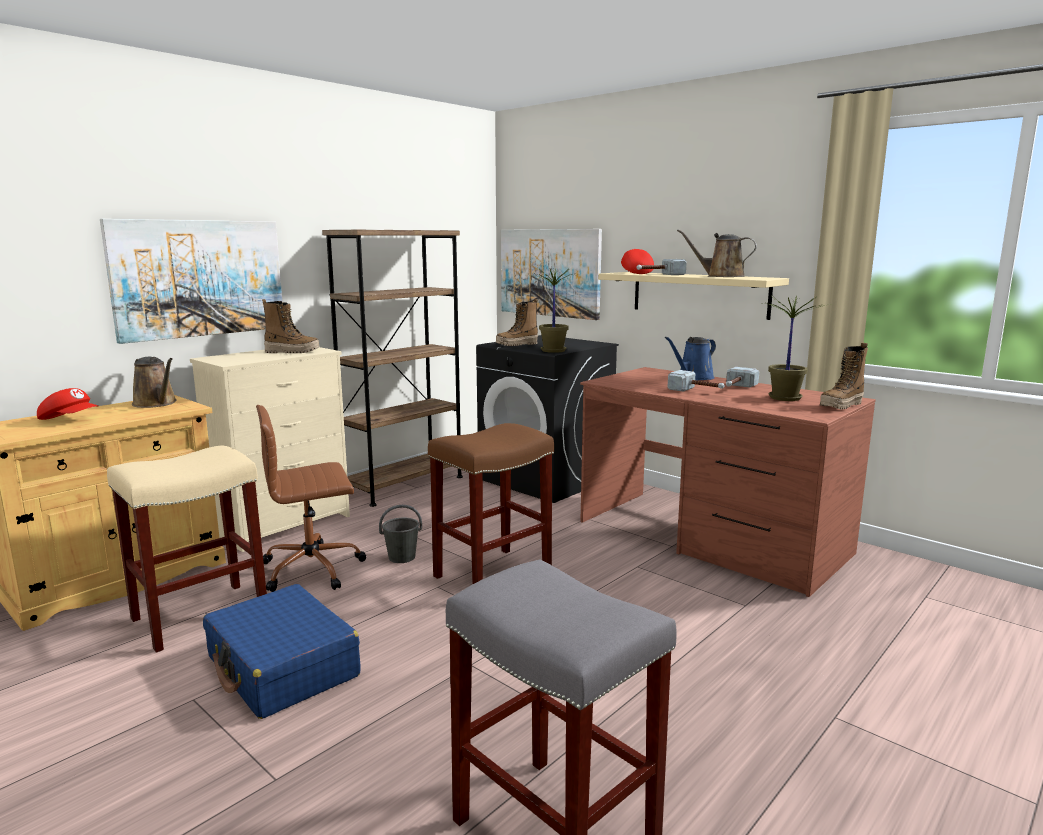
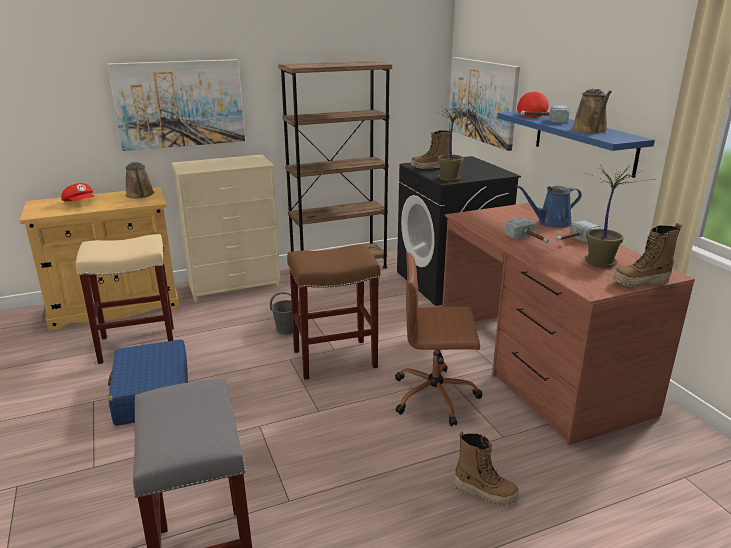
camera: 25 degrees right, 10 degrees up
(292, 352) = (240, 163): boot -> boot (485, 492)
(313, 568) = (225, 325): brown office chair -> brown office chair (436, 396)
(699, 294) = (583, 141): beige shelf -> blue shelf
(721, 276) = (590, 130): brown watering can -> brown watering can turned 135 degrees counterclockwise

